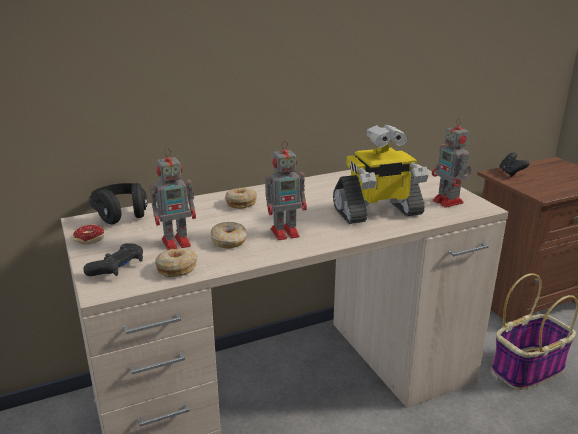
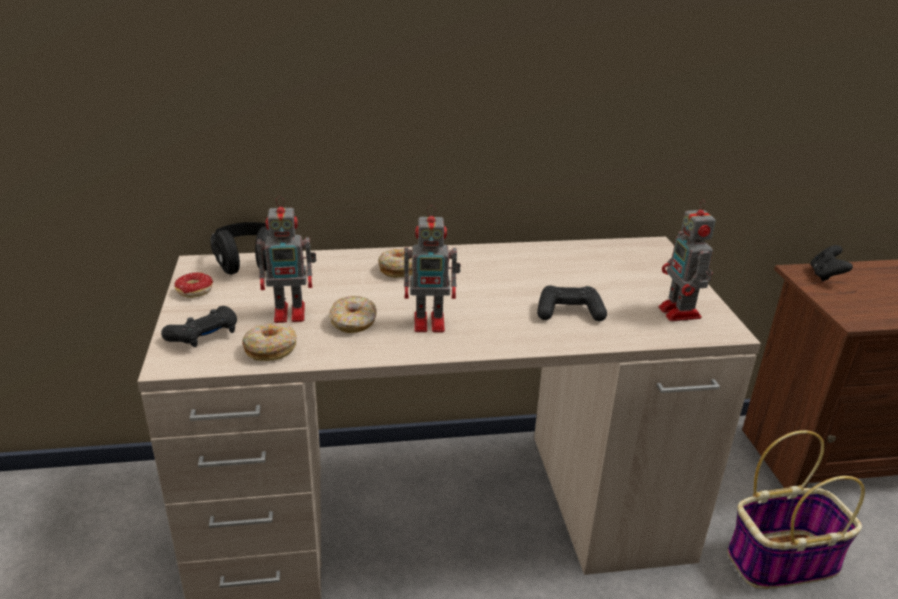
camera: 15 degrees right, 5 degrees up
(377, 212) = (569, 312): toy robot -> black game controller

